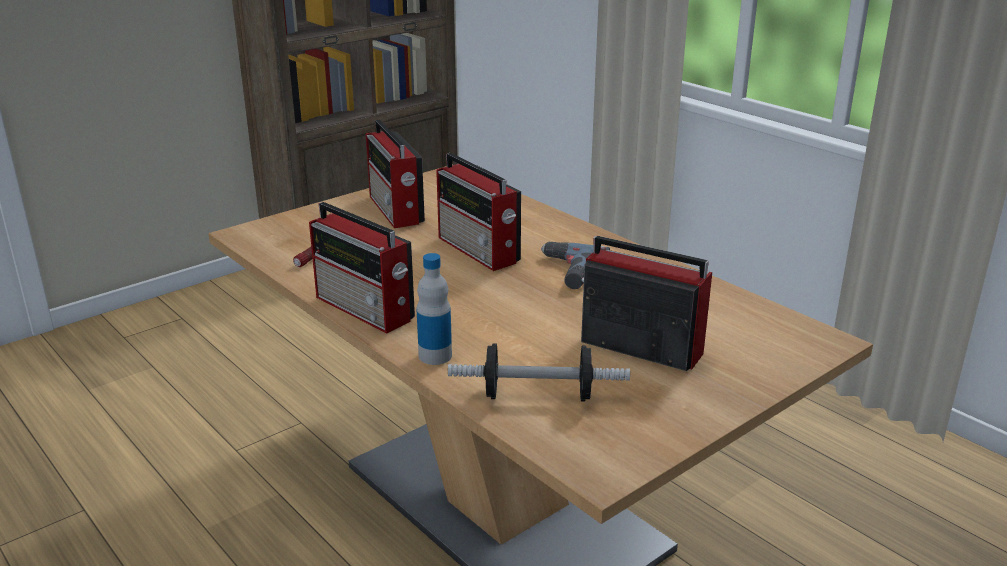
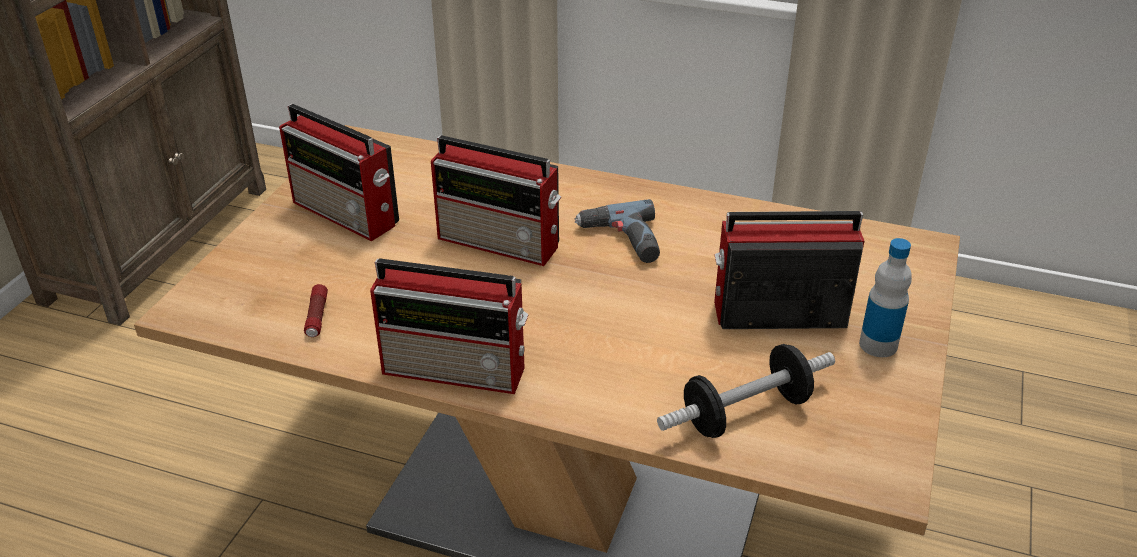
camera: 30 degrees left, 10 degrees up
(435, 356) = (596, 404): bottle -> bottle (878, 345)

